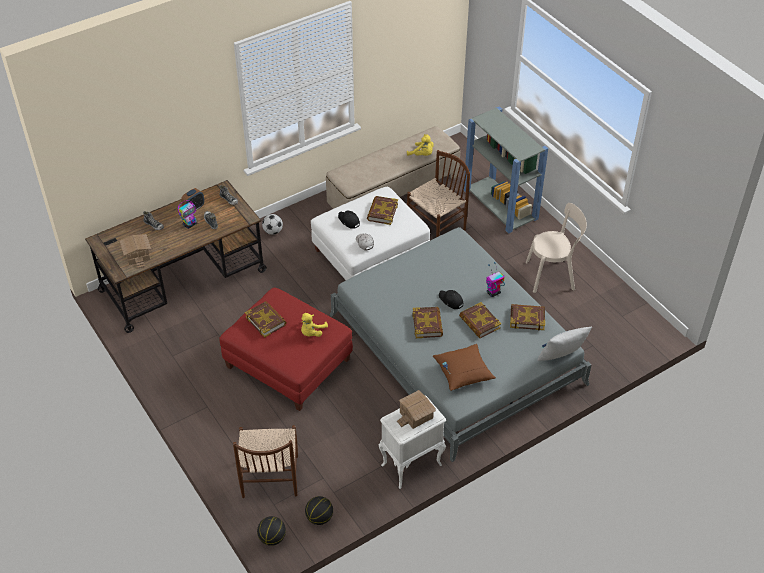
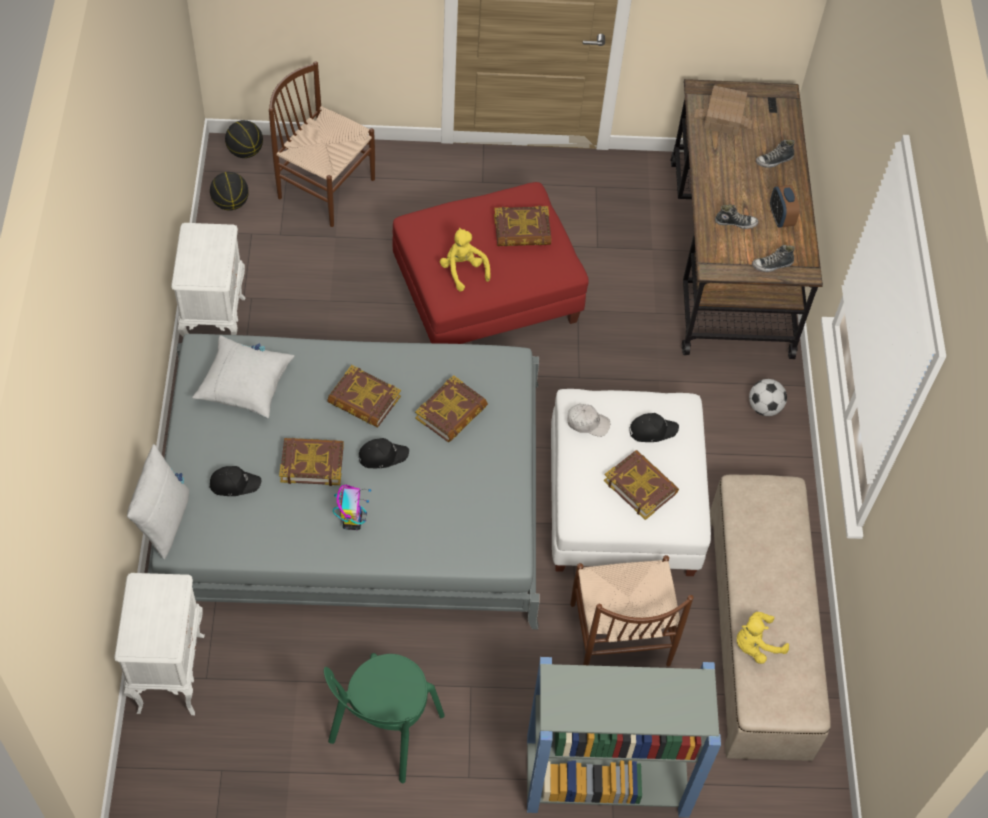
camera: 120 degrees right, 10 degrees up
(190, 224) = (747, 198): toy robot -> none
(416, 414) = (206, 260): toy house -> none
(463, 372) = (245, 385): brown pillow -> grey pillow
(517, 345) = (234, 483): none -> black cap
(527, 318) = (268, 531): book -> book (451, 413)
(553, 275) = (384, 733): beige chair -> green chair
(603, 359) = (170, 673): none -> white nightstand

